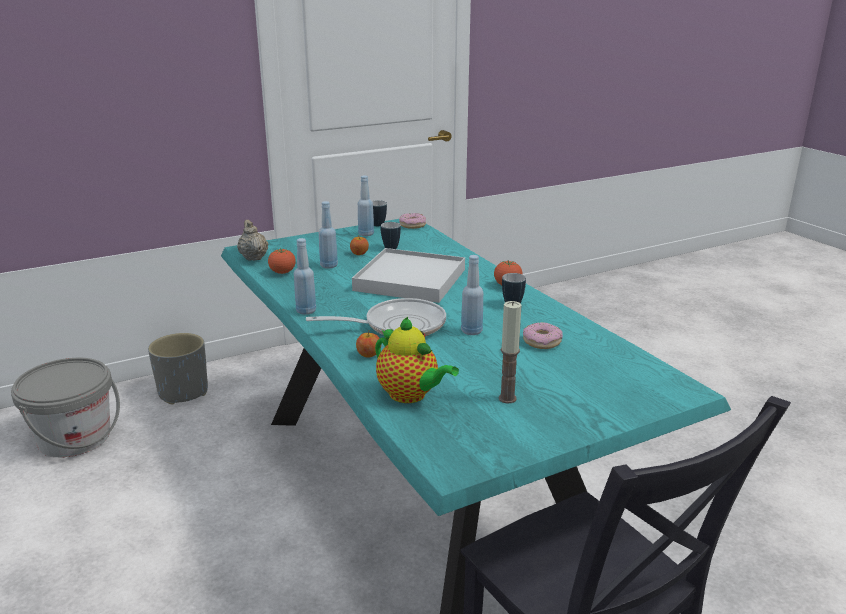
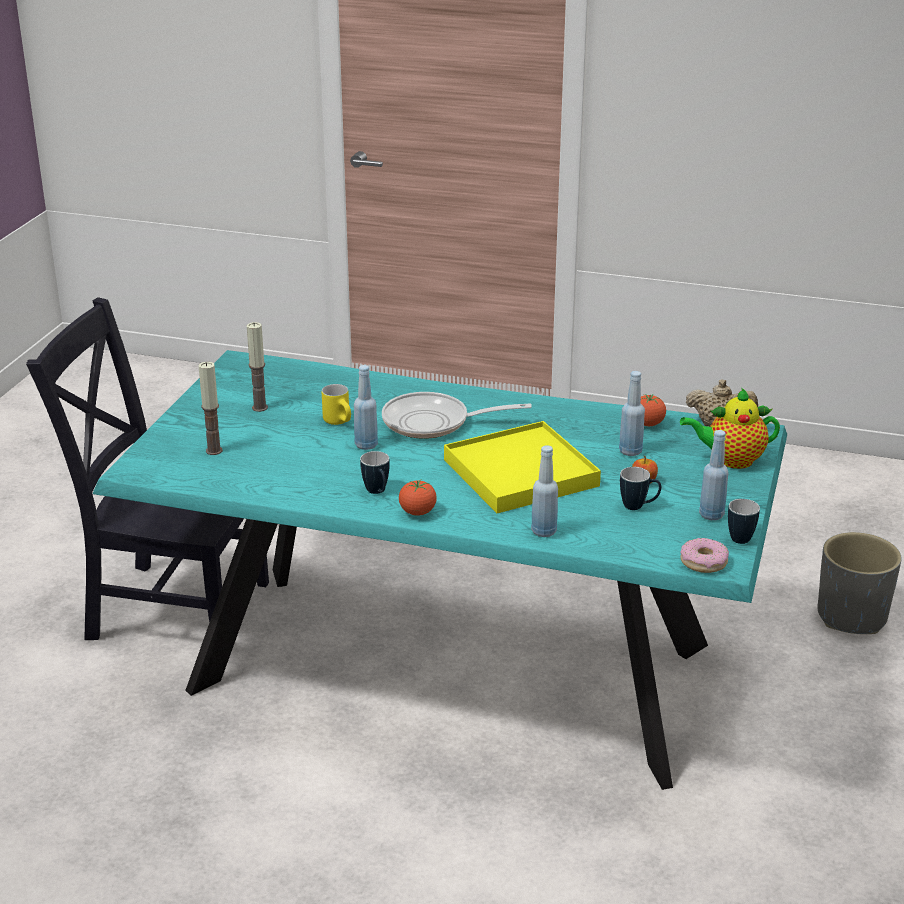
camera: 135 degrees right, 5 degrees up
(75, 438) = (813, 532): grey bucket -> none
(306, 311) = (531, 401): blue bottle -> blue bottle (544, 531)
(369, 355) = (407, 393): apple -> none
(398, 326) = (433, 423): frying pan -> frying pan turned 60 degrees clockwise
(410, 280) = (520, 473): white tray -> yellow tray
(410, 395) = (327, 382): teapot -> teapot (730, 460)
(460, 355) = (341, 422): none -> yellow mug
(542, 341) = (294, 462): donut -> none
(596, 377) = (214, 451): none -> candle

